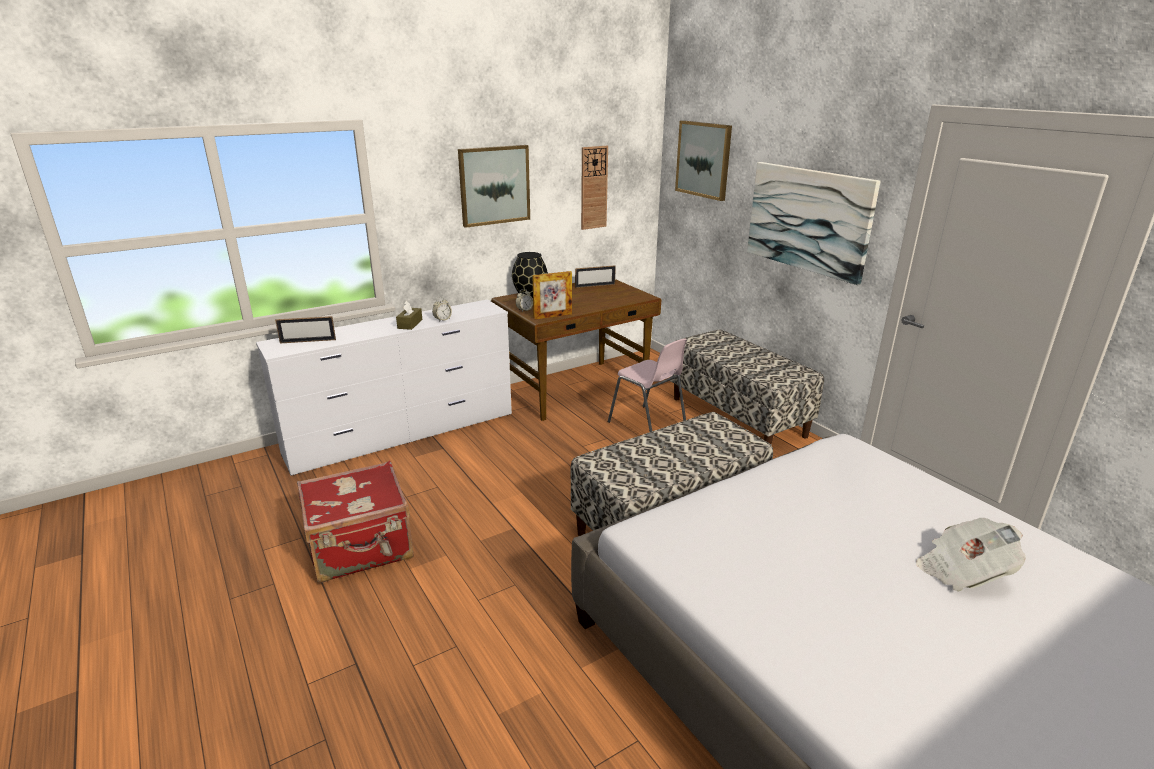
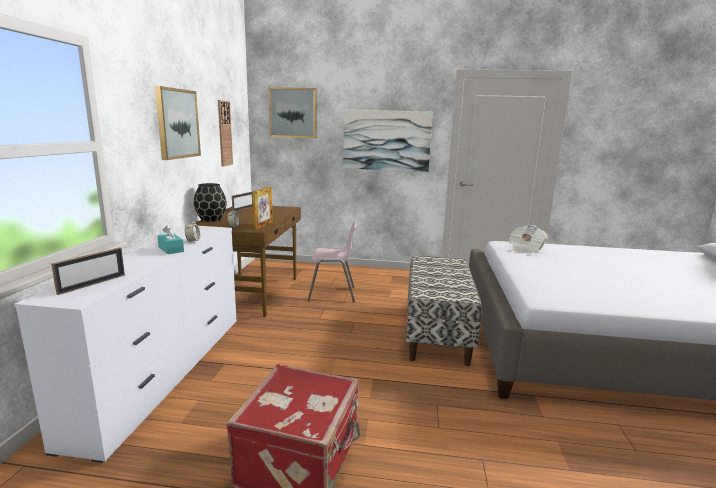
camera: 50 degrees left, 10 degrees down
(410, 324) = (171, 249): brown tissue box -> turquoise tissue box
(738, 417) = (366, 274): bench -> none
(963, 571) = (628, 263): newspaper -> newspaper (525, 249)

